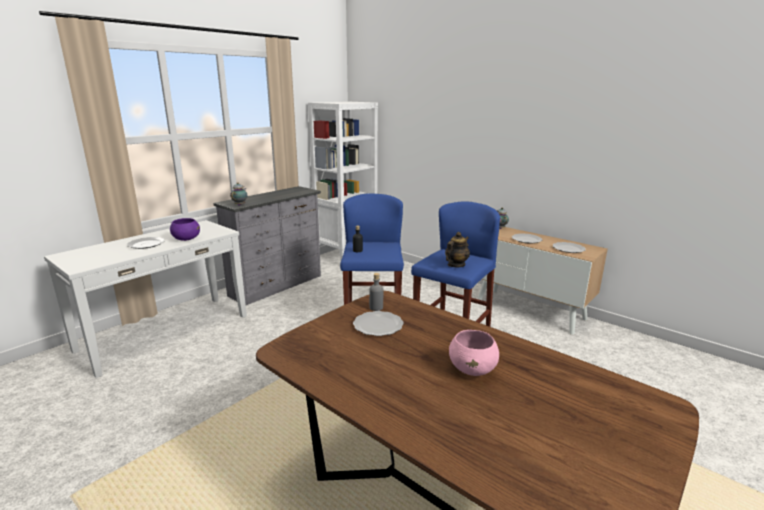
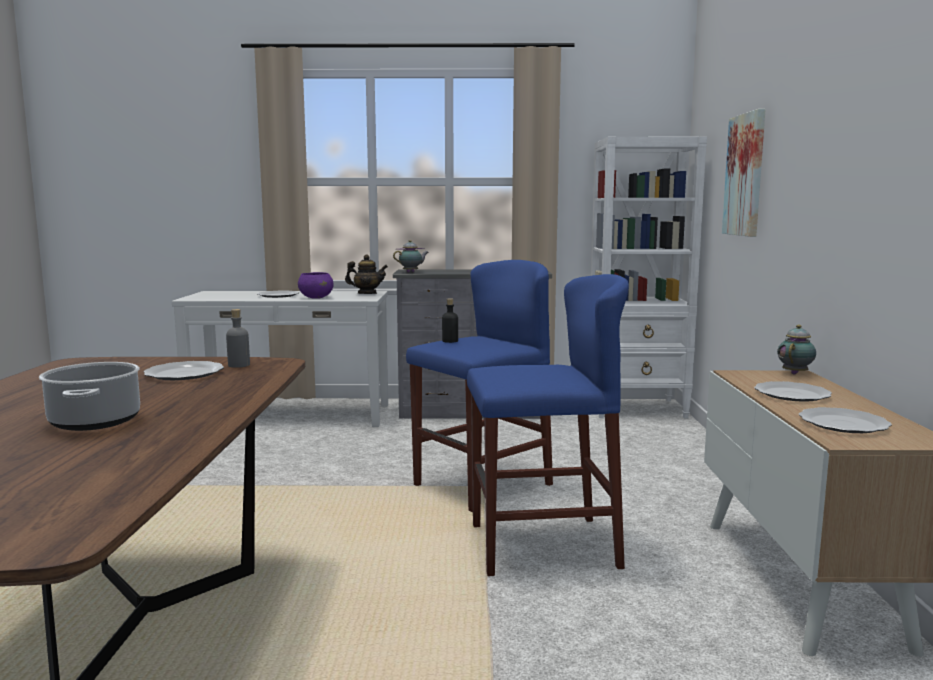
camera: 50 degrees right, 10 degrees down
(423, 129) = (745, 175): none -> picture
(456, 265) = (511, 377): teapot -> teapot (367, 294)
(472, 369) = (95, 421): pink bowl -> cooking pot

